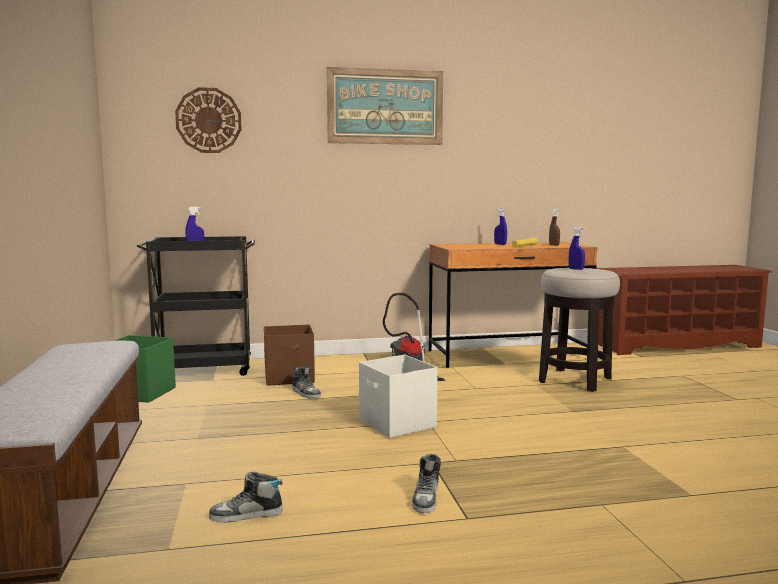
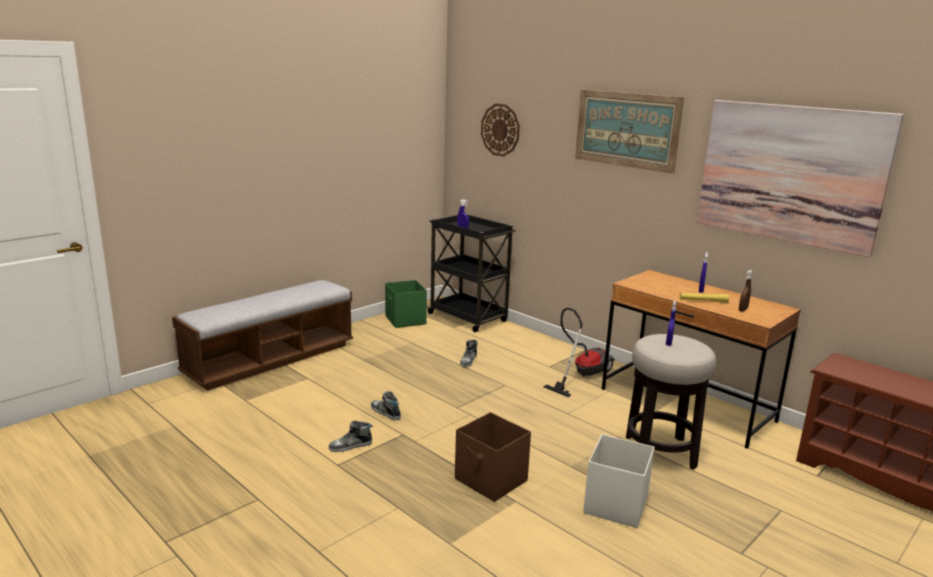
camera: 55 degrees right, 10 degrees up
(246, 515) = (289, 405): shoe -> shoe (385, 412)
(290, 378) = (491, 346): brown storage box -> brown storage box (491, 480)
(397, 424) = (452, 406): white storage box -> white storage box (615, 505)
(541, 132) = (790, 174): none -> picture

